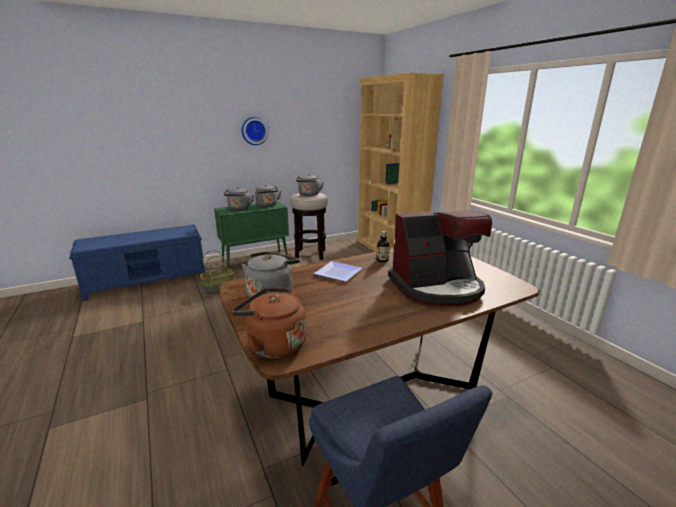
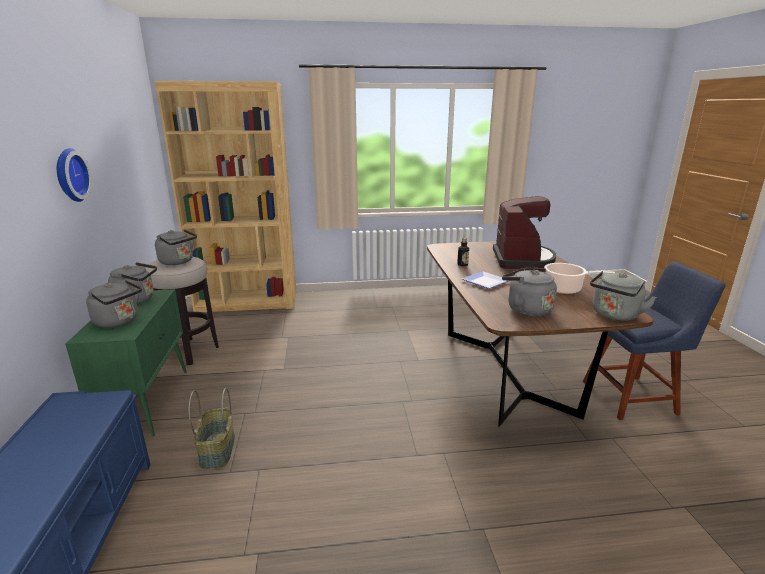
camera: 70 degrees left, 0 degrees up
(273, 345) = (614, 315): brown kettle -> grey kettle
(346, 314) = (565, 289): none -> cooking pot

